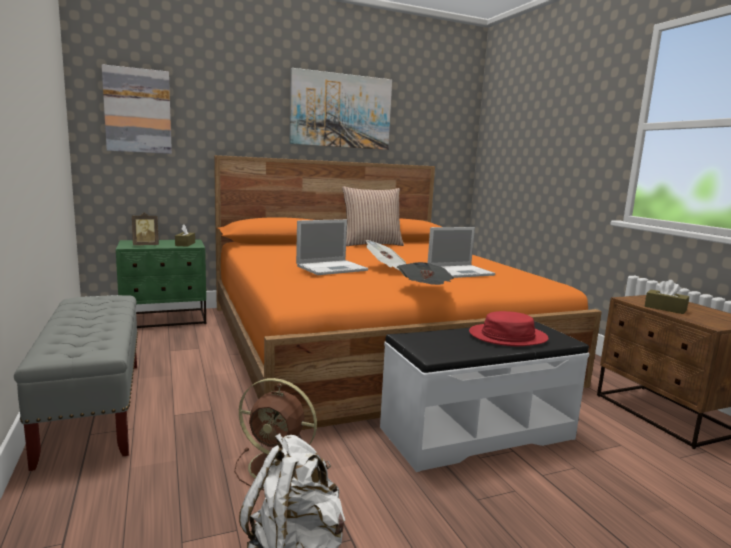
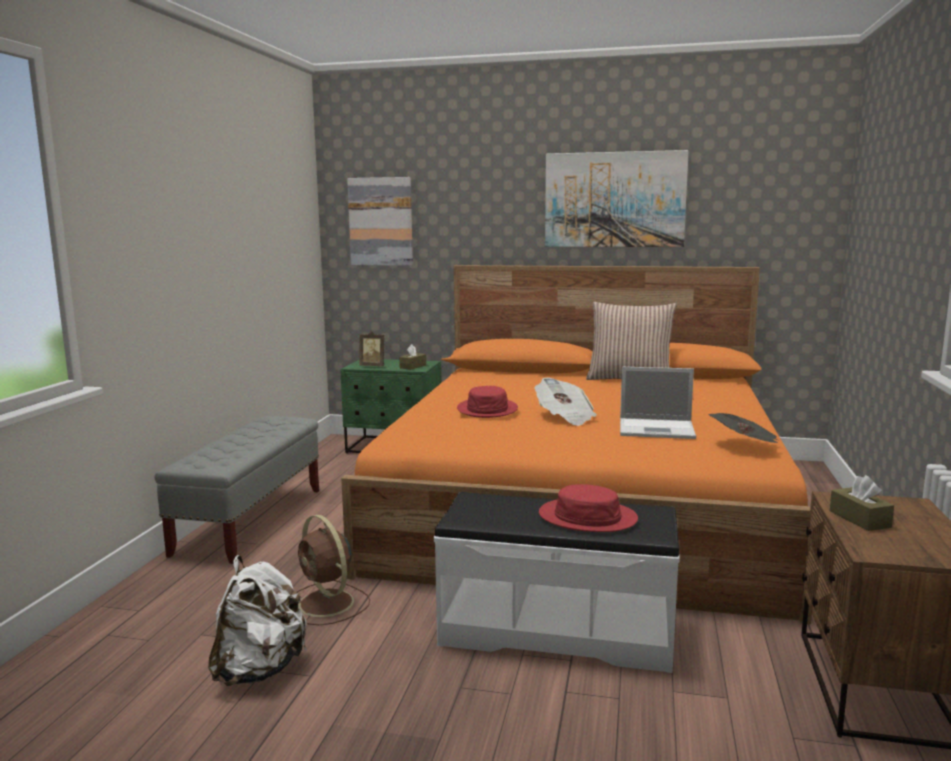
camera: 35 degrees right, 0 degrees up
(332, 268) = (487, 409): laptop -> red hat
(425, 289) = (548, 447): newspaper -> newspaper (745, 447)

